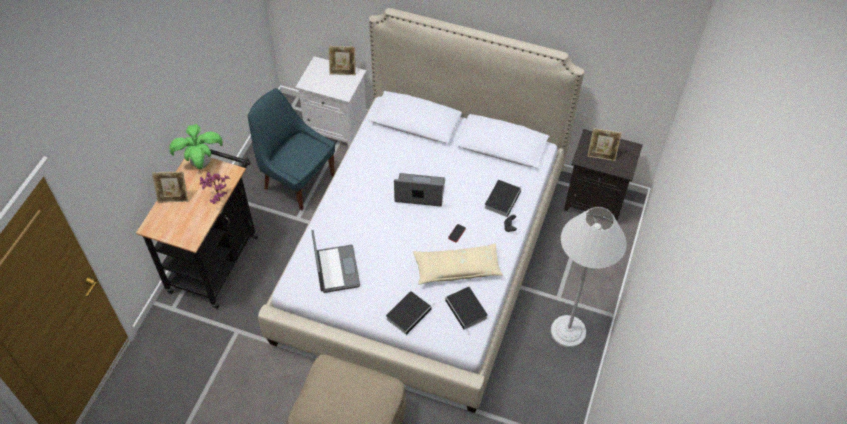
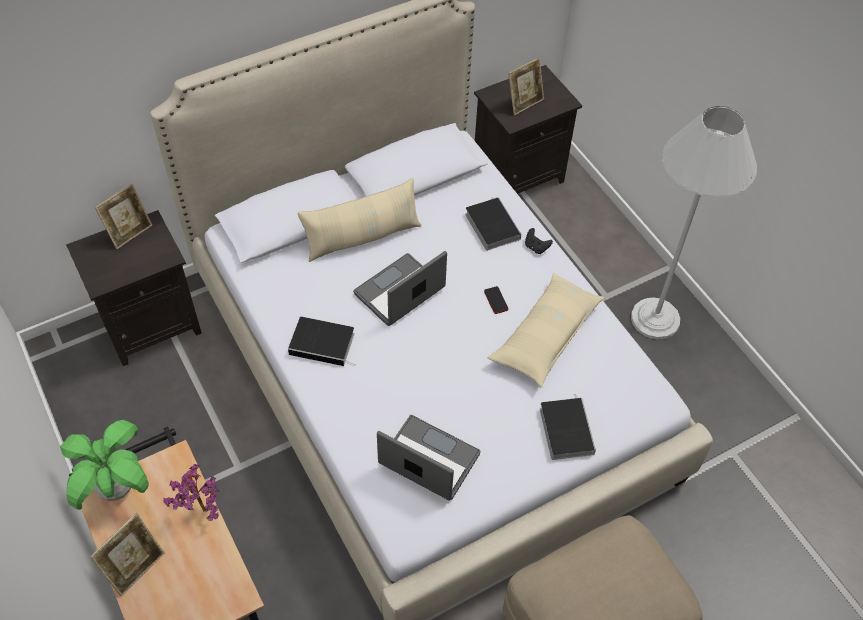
camera: 50 degrees left, 0 degrees up
(297, 180) = (180, 425): blue chair -> none
(337, 128) = (152, 324): white nightstand -> black nightstand
(436, 154) = (362, 237): none -> beige pillow
(467, 310) = (613, 369): book -> book (324, 344)

